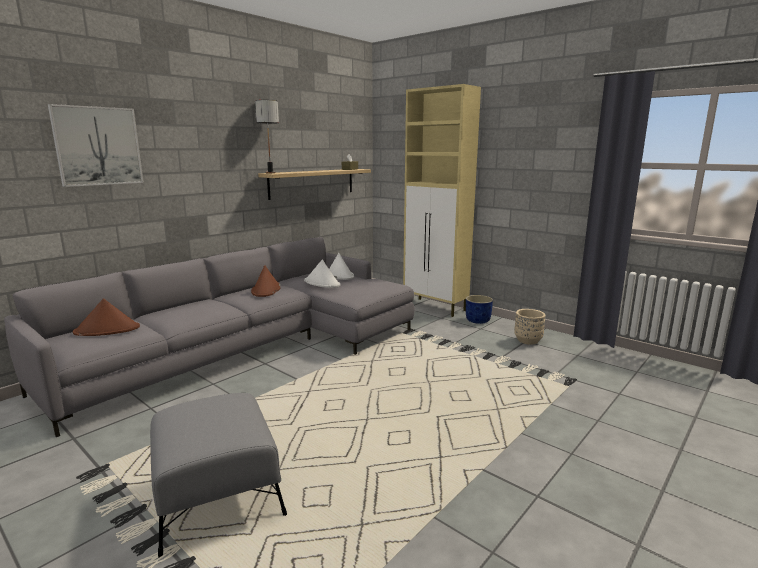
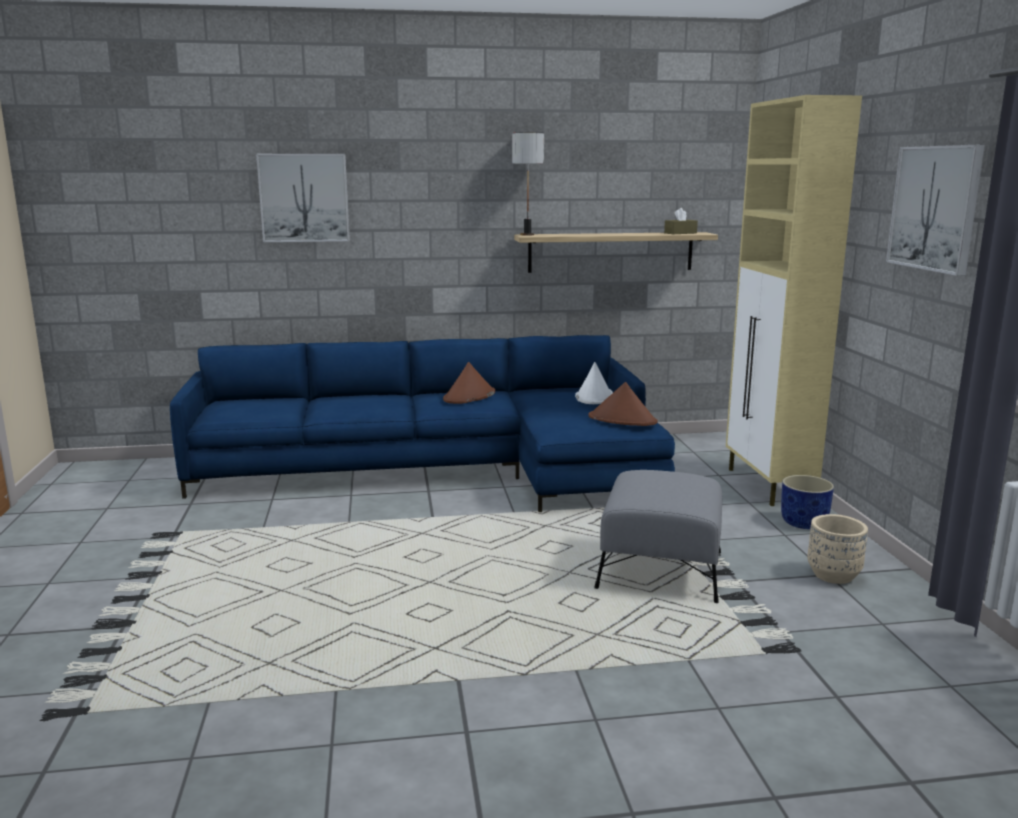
camera: 40 degrees right, 0 degrees up
(107, 330) = (261, 404): brown hat -> brown hat (623, 420)
(218, 495) = (212, 589): grey ottoman -> grey ottoman (661, 569)
(253, 348) = (443, 471): grey sofa -> blue sofa
(322, 283) = (550, 402): white hat -> none
(544, 144) = (935, 208): none -> picture

